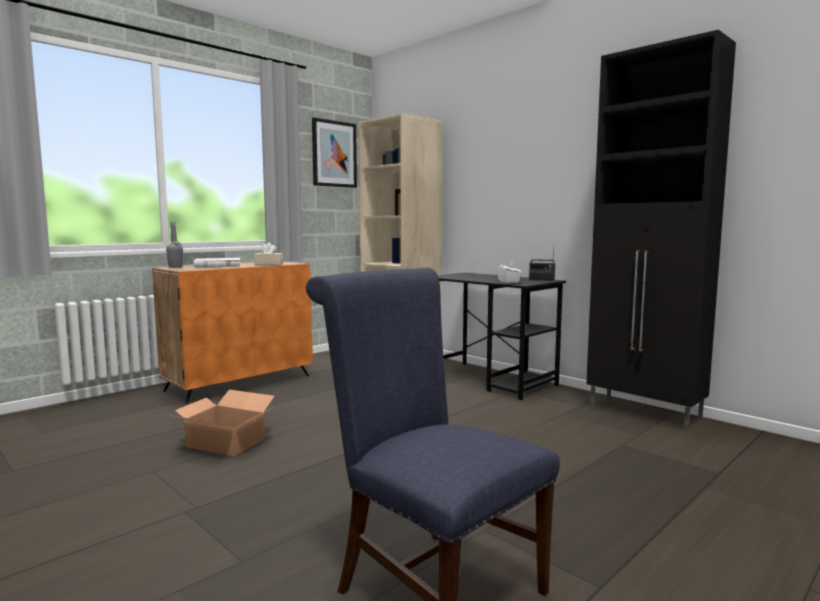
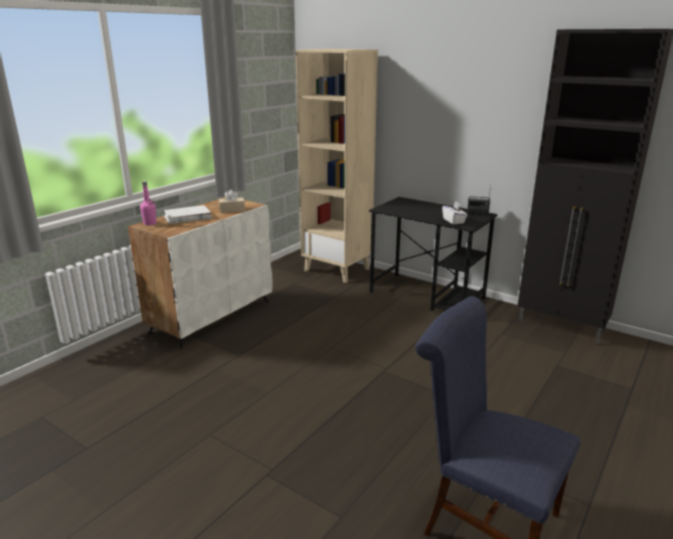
camera: 10 degrees left, 15 degrees up
(175, 267) = (150, 223): grey bottle -> pink bottle
(225, 442) = (249, 394): cardboard box -> none
(240, 383) = (212, 316): orange cabinet -> white cabinet
(334, 154) = (264, 76): picture -> none

